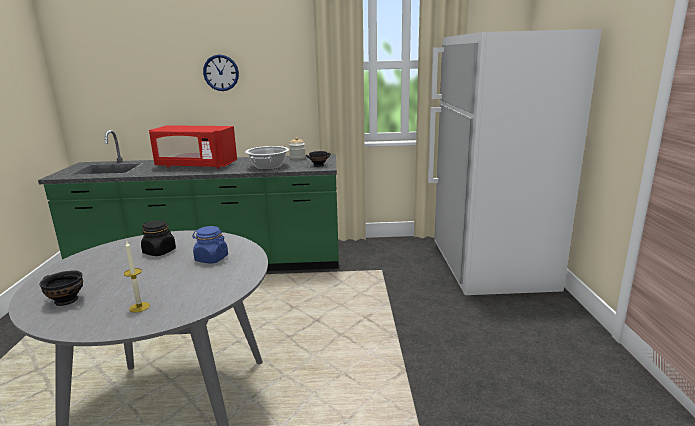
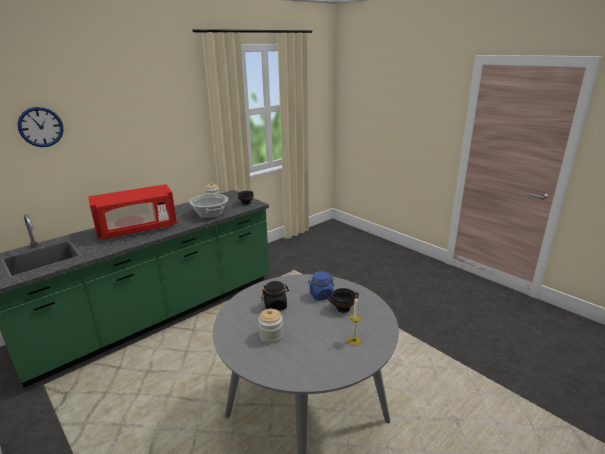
camera: 40 degrees left, 5 degrees up
(66, 300) = (299, 362): black bowl -> black bowl (342, 308)
(101, 271) = (271, 336): none -> jar
(221, 73) = (121, 133): wall clock -> wall clock (41, 127)
(490, 263) = (347, 242): white fridge -> none

